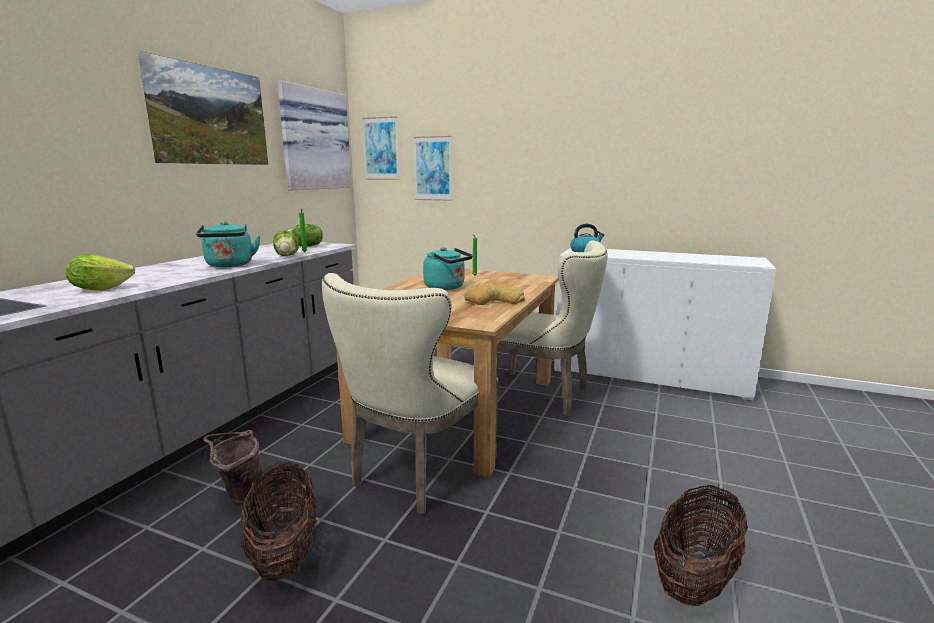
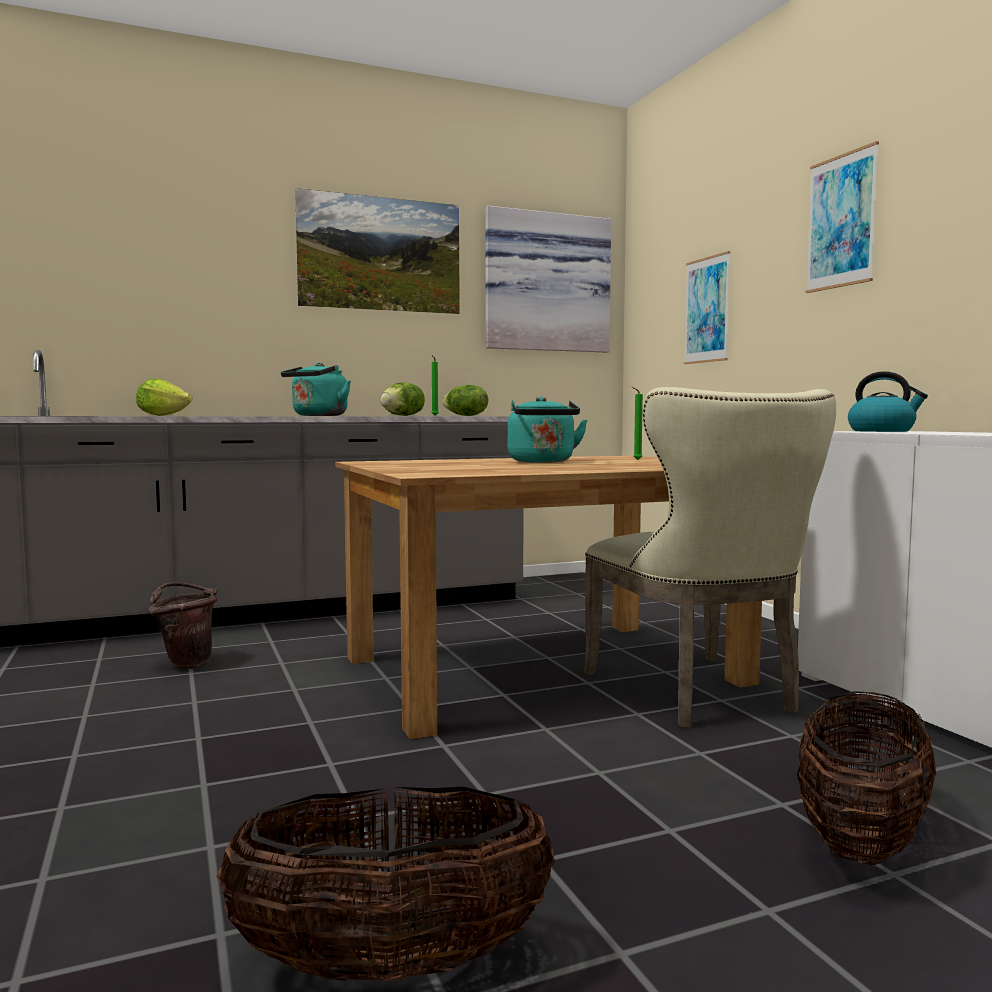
camera: 45 degrees right, 10 degrees down
(284, 552) = (123, 710): basket -> basket (861, 838)
(381, 148) = (652, 290): picture -> picture (841, 221)
(417, 473) = (349, 705): beige chair -> none
(493, 300) = (538, 469): bread -> none

